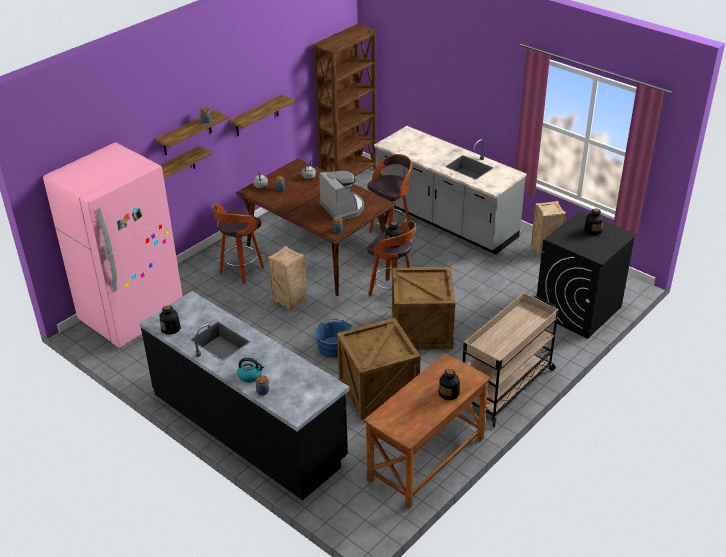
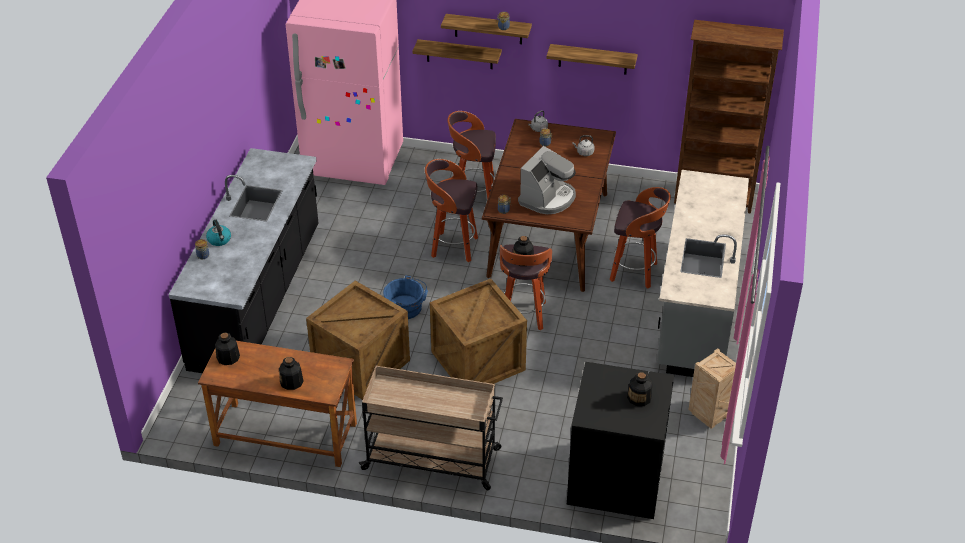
camera: 60 degrees right, 5 degrees up
(171, 328) = (254, 168): bottle -> bottle (228, 357)
(288, 300) = (453, 247): crate -> stool

